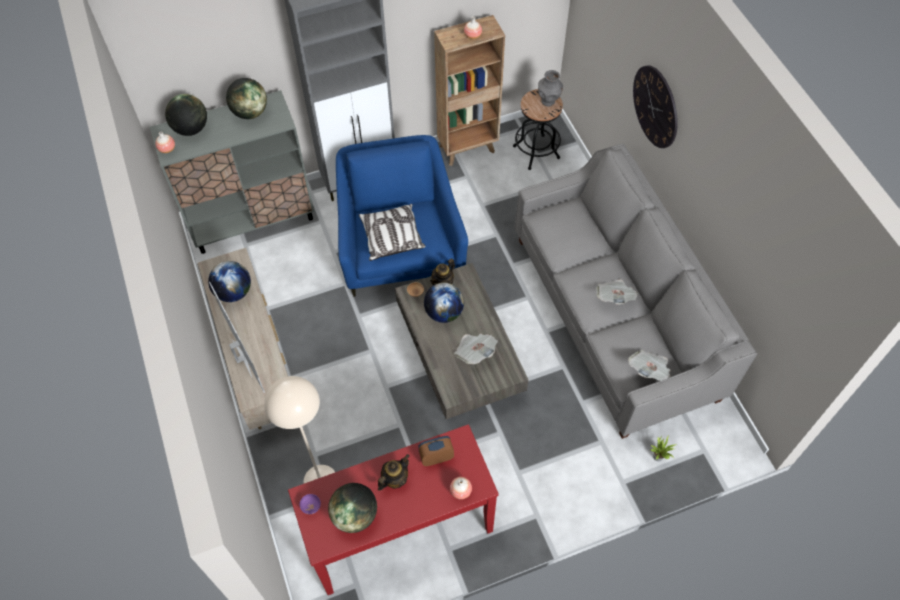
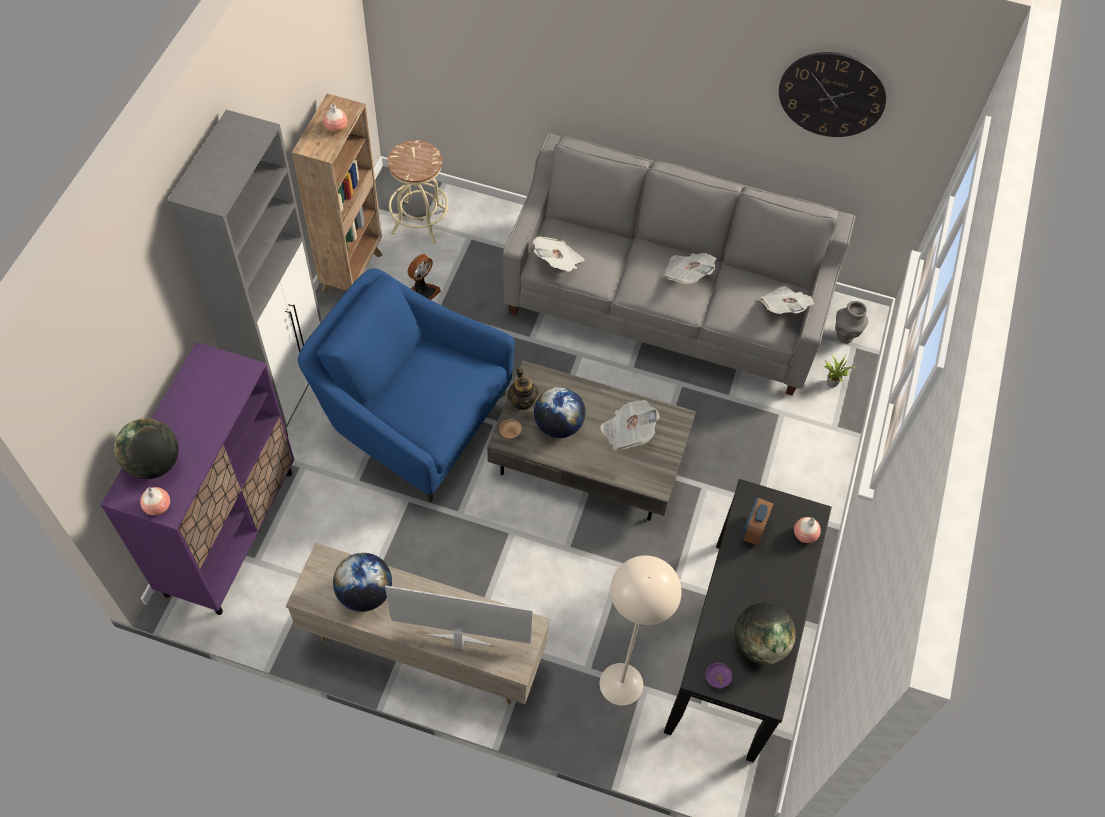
camera: 55 degrees left, 0 degrees up
(250, 112) = (196, 391): globe -> none
(253, 220) = (230, 531): grey cabinet -> purple cabinet
(391, 237) = (433, 402): pillow -> none
(394, 479) = (747, 582): teapot -> none
(400, 530) = (735, 647): red console table -> black console table
(489, 189) = (423, 292): none -> fan
(536, 152) = (419, 221): black stool -> beige stool
(548, 101) = (417, 152): grey vase -> grey vase (845, 335)
(549, 224) = (558, 262): none -> newspaper
(655, 106) = (586, 65): wall clock -> wall clock (832, 94)

